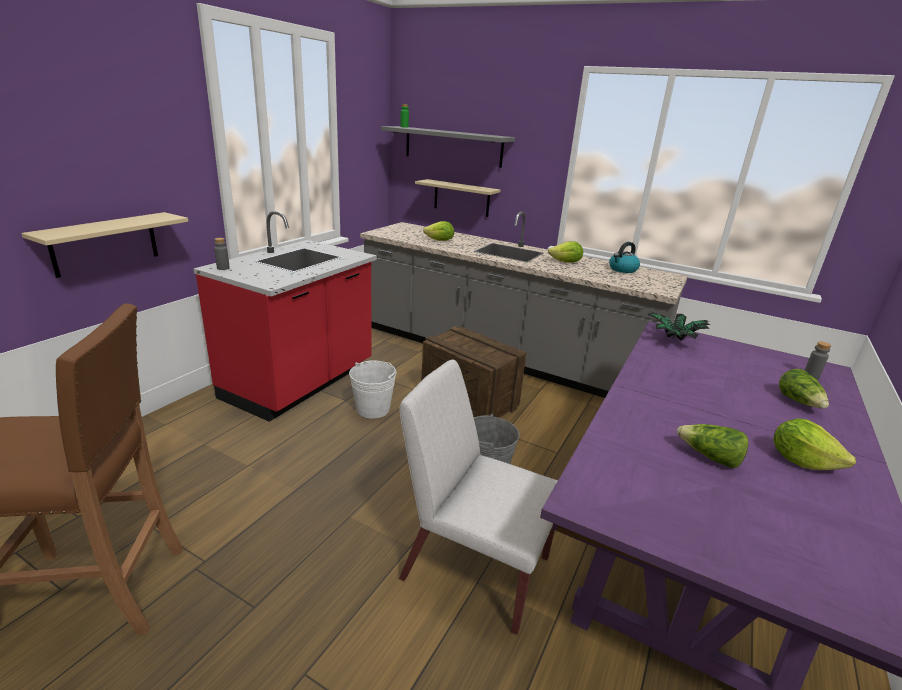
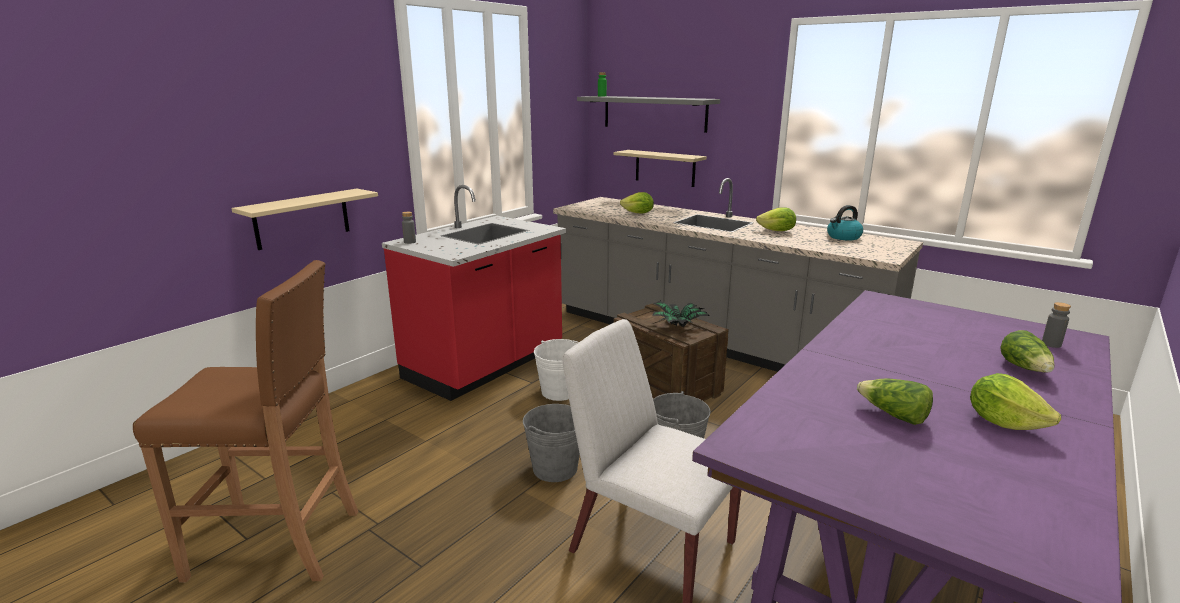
camera: 10 degrees right, 5 degrees down
(377, 490) = (555, 468): none -> grey bucket
(672, 340) = (888, 308): potted plant -> potted plant (677, 327)

